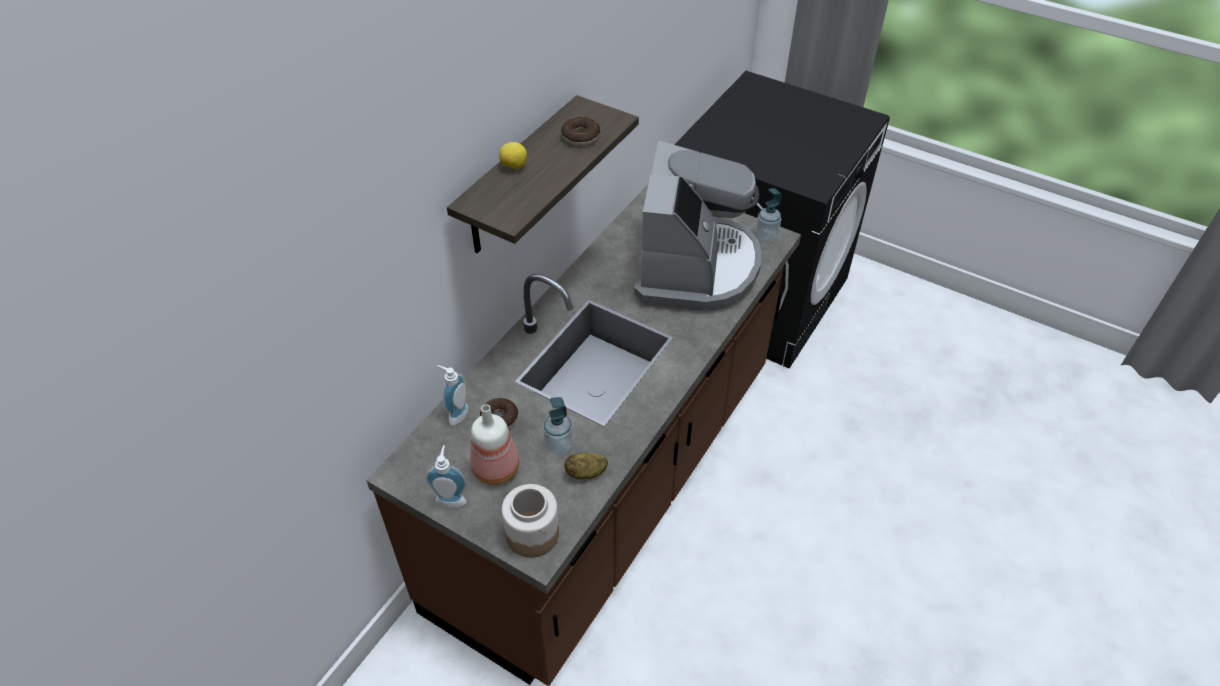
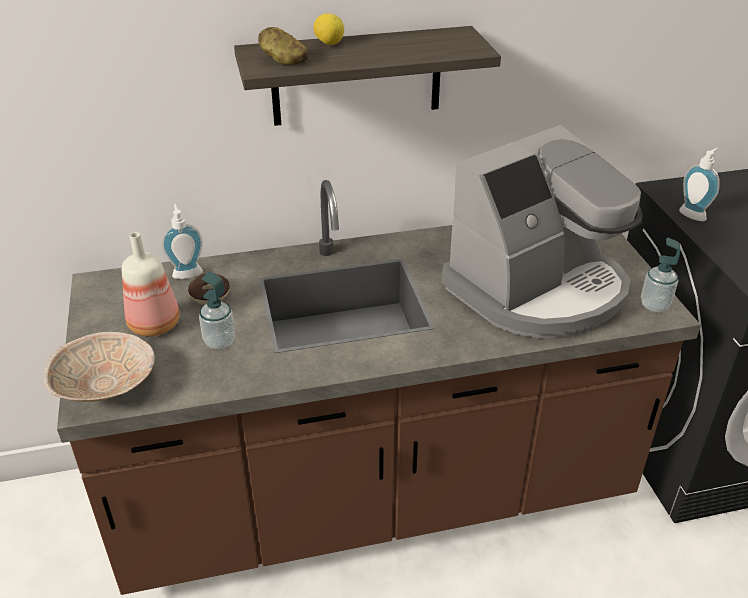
camera: 45 degrees right, 10 degrees down
(451, 498) = (98, 322): soap dispenser -> soap dispenser (694, 214)
(533, 533) = (106, 386): jar -> beige bowl
(580, 137) = (420, 48): donut -> none
(586, 473) = (208, 375): potato -> potato (283, 61)

